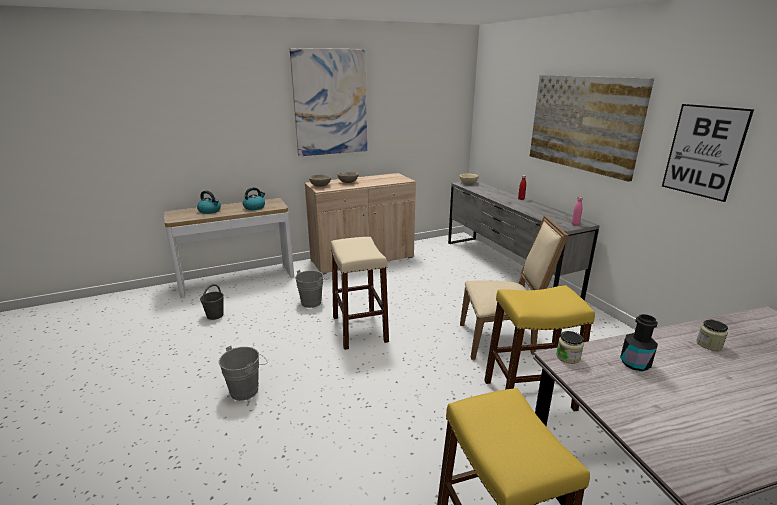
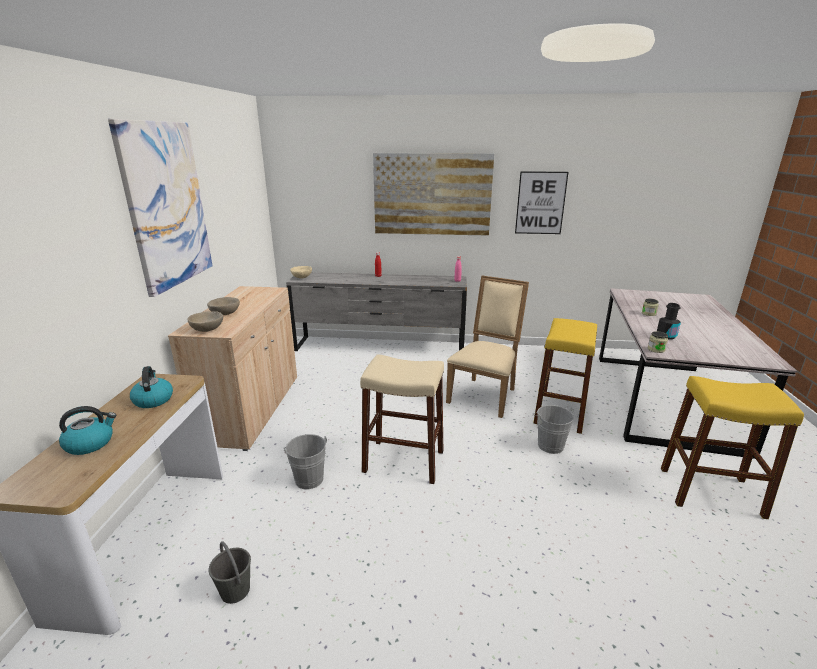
camera: 60 degrees left, 0 degrees up
(247, 389) = (458, 589): grey bucket -> grey bucket (549, 444)

